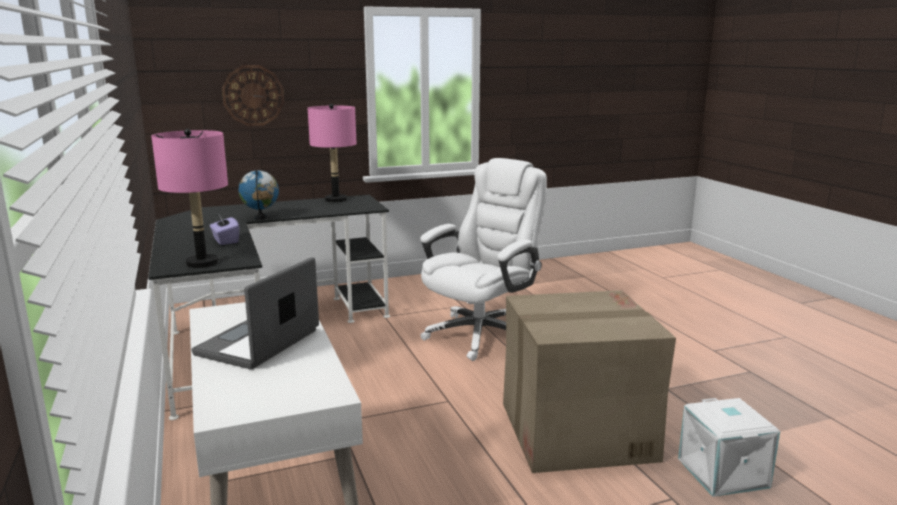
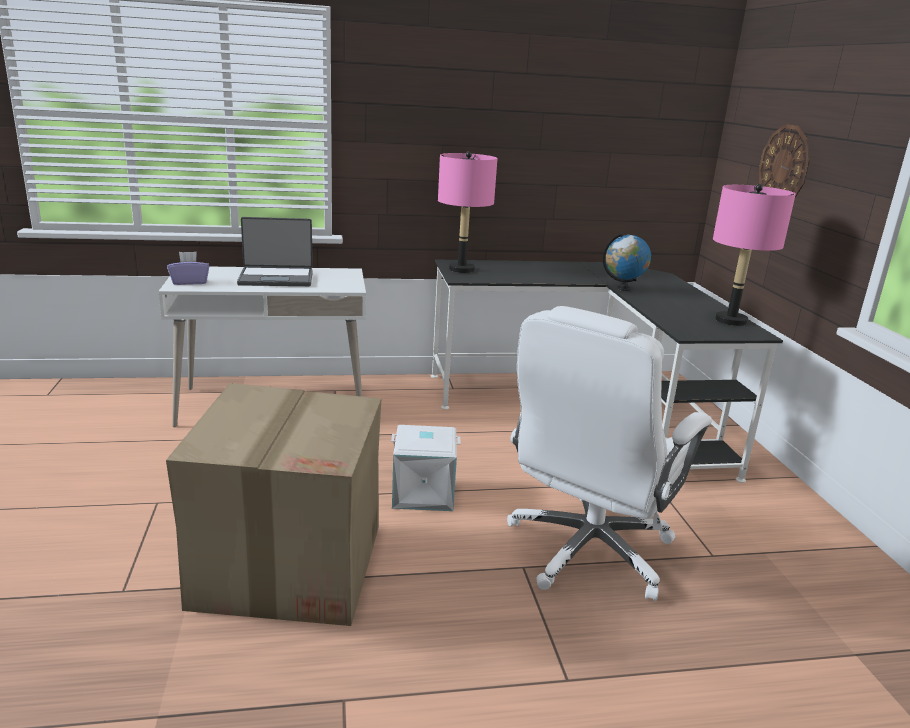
camera: 100 degrees right, 5 degrees up
(225, 241) = (530, 276): purple tissue box -> purple tissue box (189, 282)
(260, 343) = (276, 278): laptop -> laptop turned 135 degrees clockwise
(481, 334) = (588, 551): white office chair -> white office chair turned 75 degrees clockwise
(724, 473) = (117, 657): white storage box -> white storage box (423, 494)

